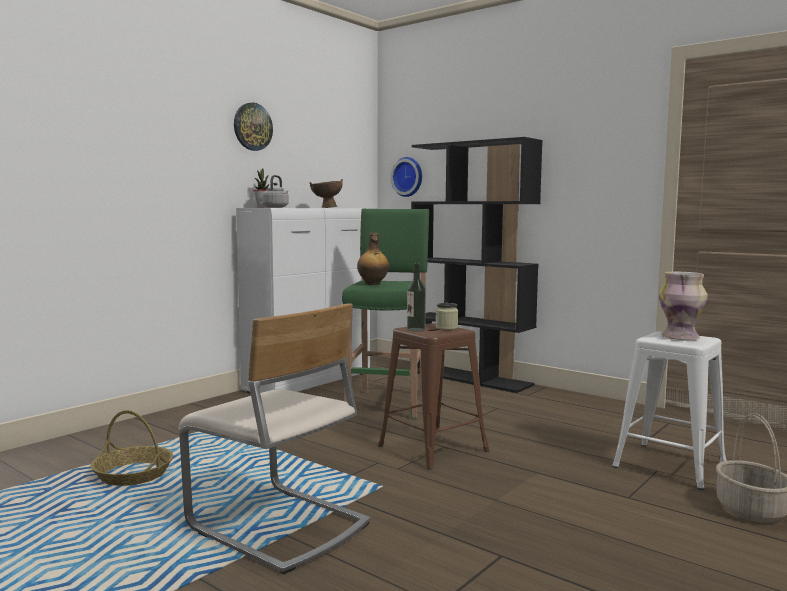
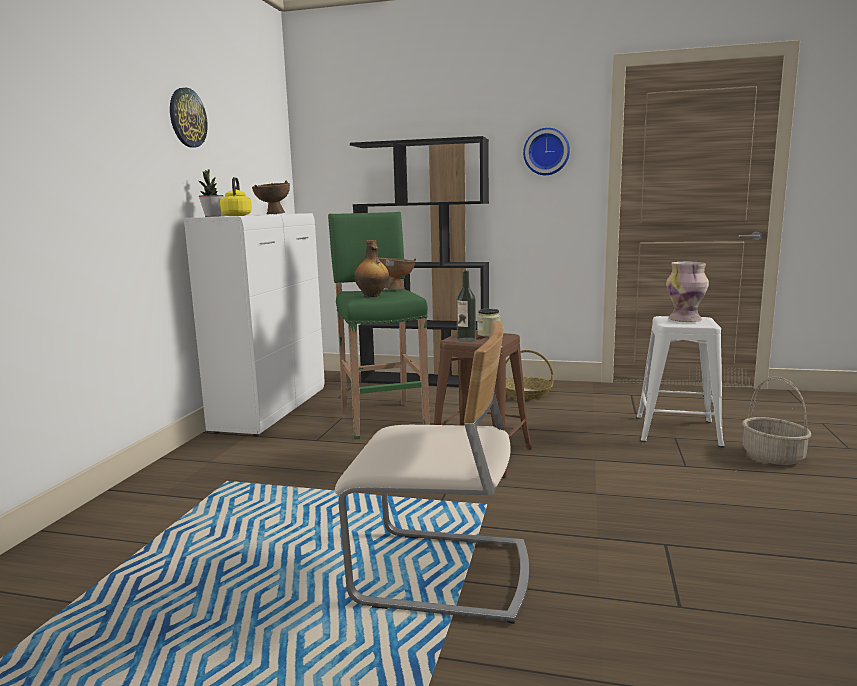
camera: 25 degrees left, 5 degrees up
(134, 474) = (201, 559): basket -> basket (526, 394)
(276, 207) = (237, 216): grey kettle -> yellow kettle
(408, 177) = (333, 177): wall clock -> wall clock (546, 152)
(411, 281) = (397, 289): none -> brown bowl

